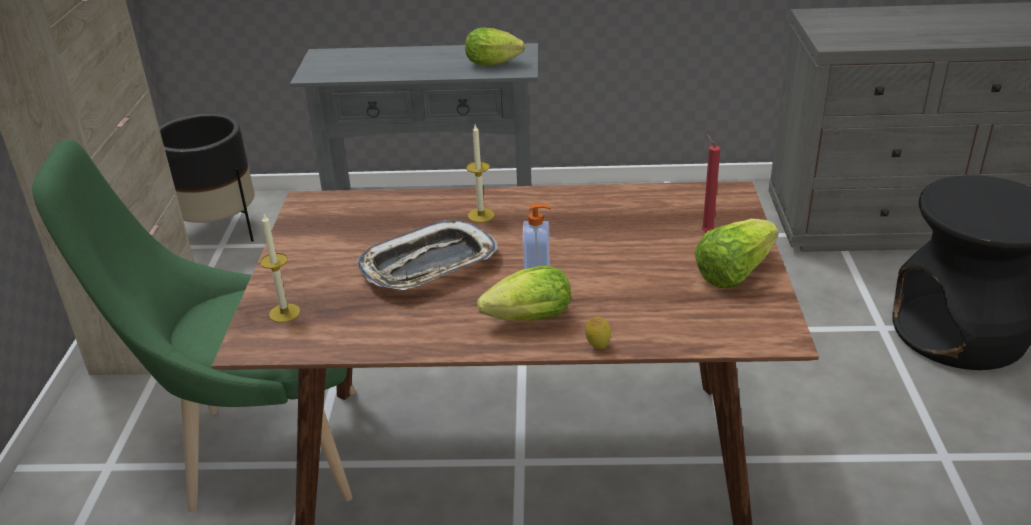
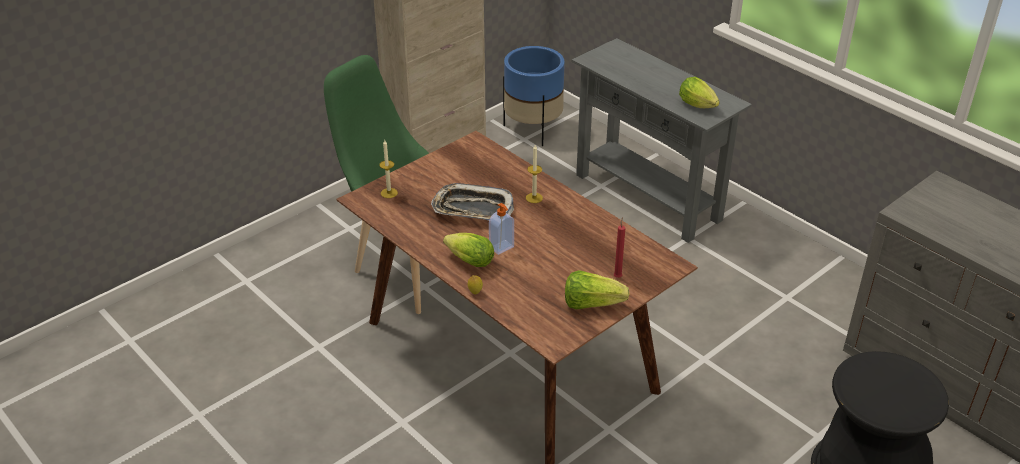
camera: 45 degrees right, 5 degrees up
(219, 232) = (533, 129): black planter -> blue planter

